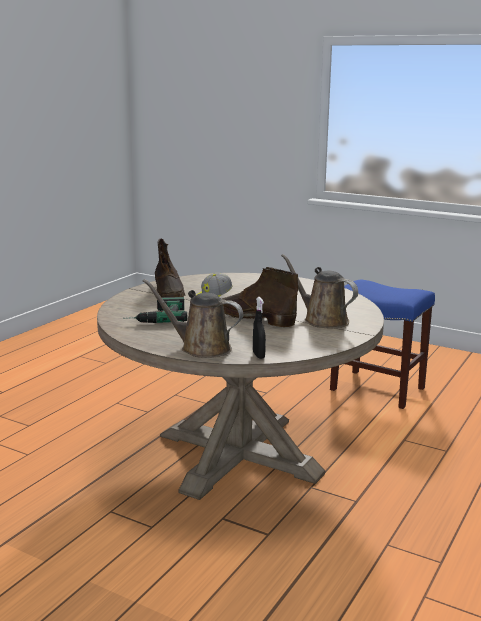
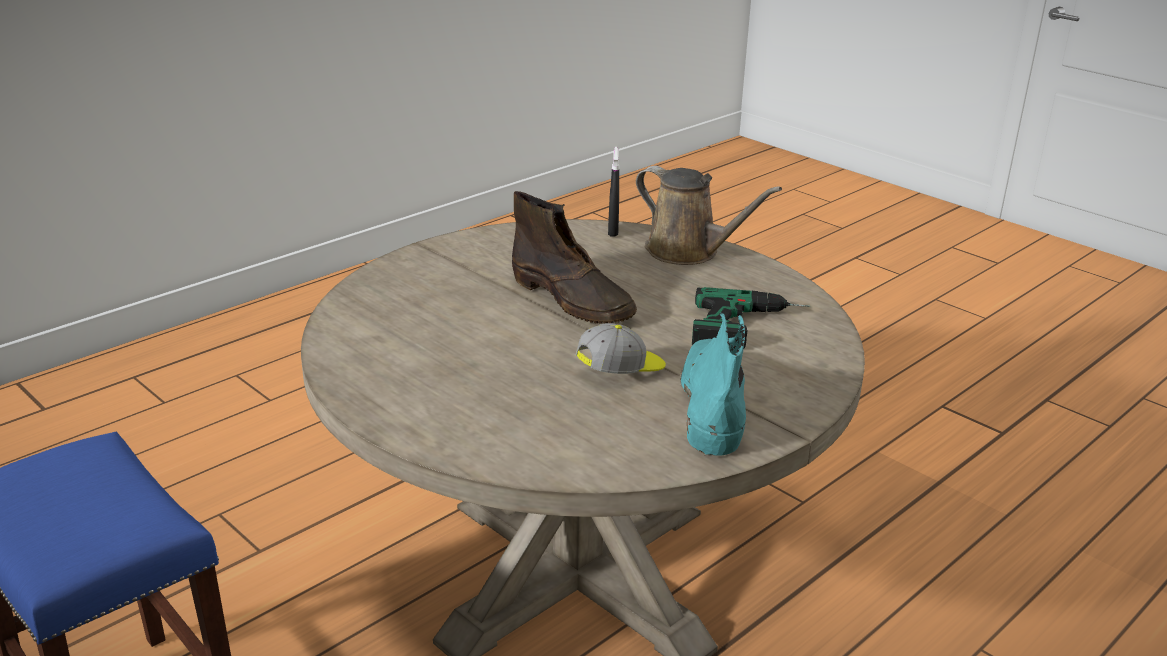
camera: 165 degrees left, 10 degrees up
(169, 293) = (712, 404): brown boot -> turquoise boot
(322, 320) = (459, 280): brown watering can -> none

